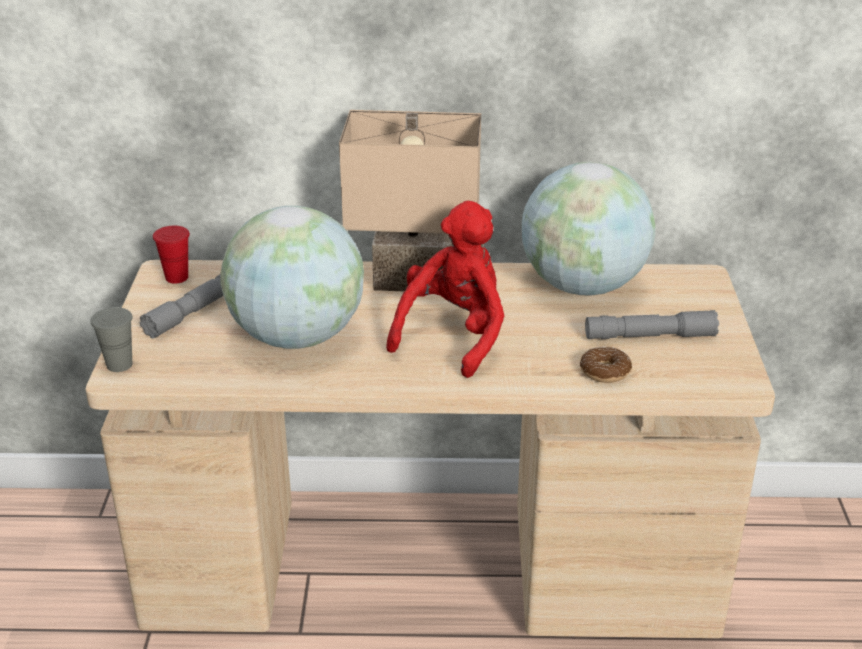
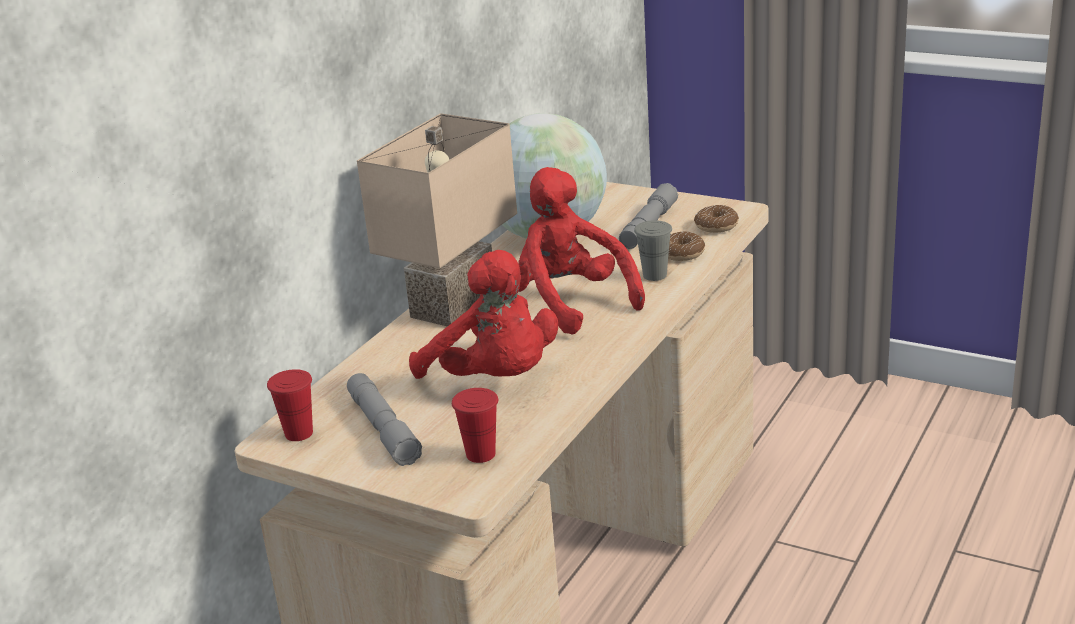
camera: 60 degrees left, 5 degrees down
(119, 364) = (446, 490): grey cup -> grey cup (654, 275)
(177, 365) = (480, 454): none -> red cup
(297, 337) = (495, 379): globe -> red plush toy
(687, 377) = (716, 226): none -> donut

